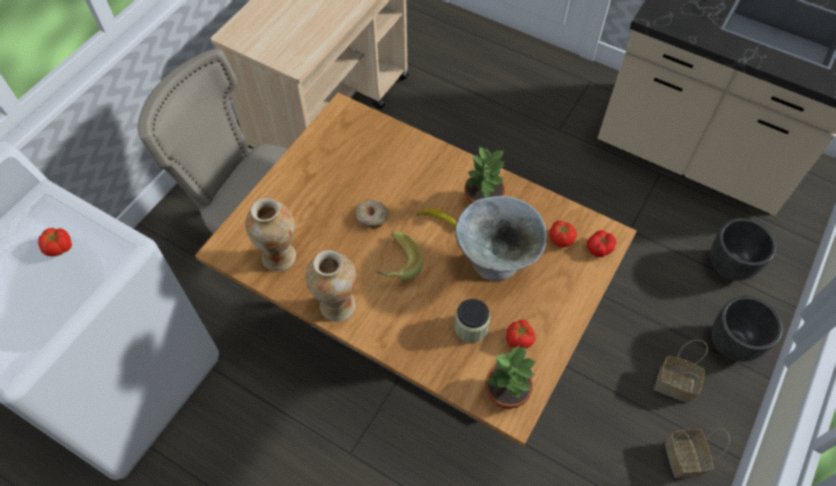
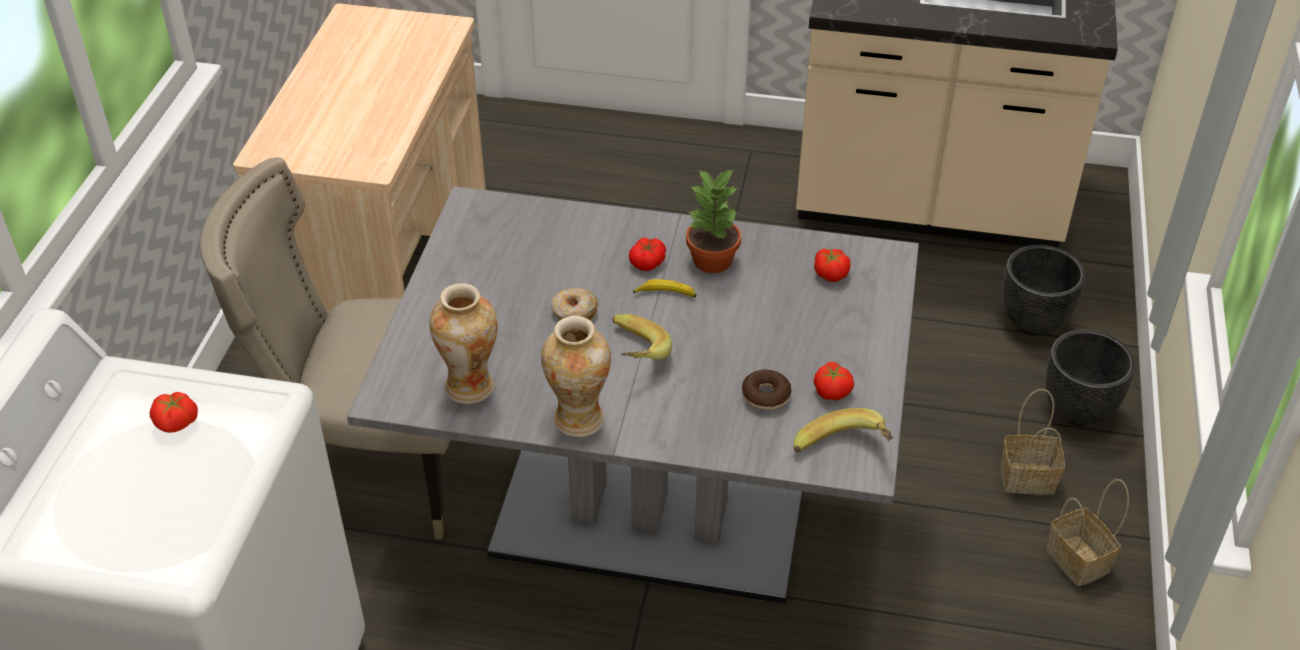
camera: 20 degrees left, 15 degrees down
(418, 332) = (650, 517): brown dining table -> grey dining table
(471, 328) = (766, 396): jar -> donut
(495, 262) = (761, 320): grey bowl -> none
(505, 394) = (844, 452): potted plant -> banana
(599, 248) = (883, 271): tomato -> tomato (647, 262)

